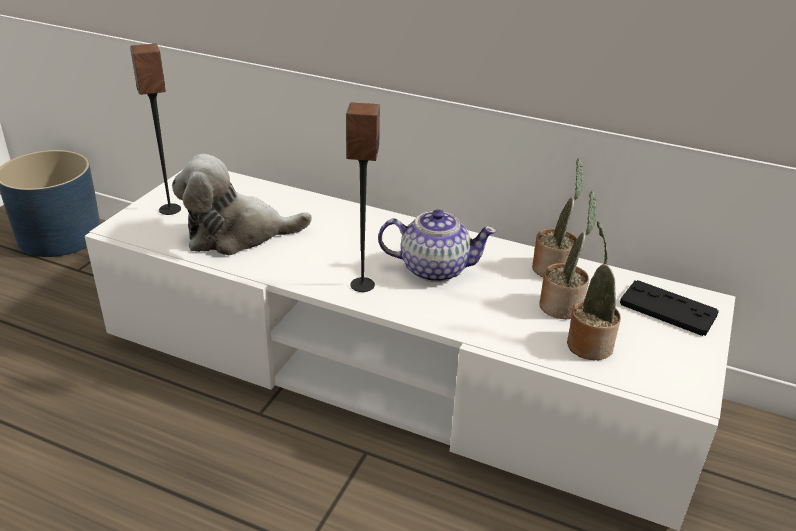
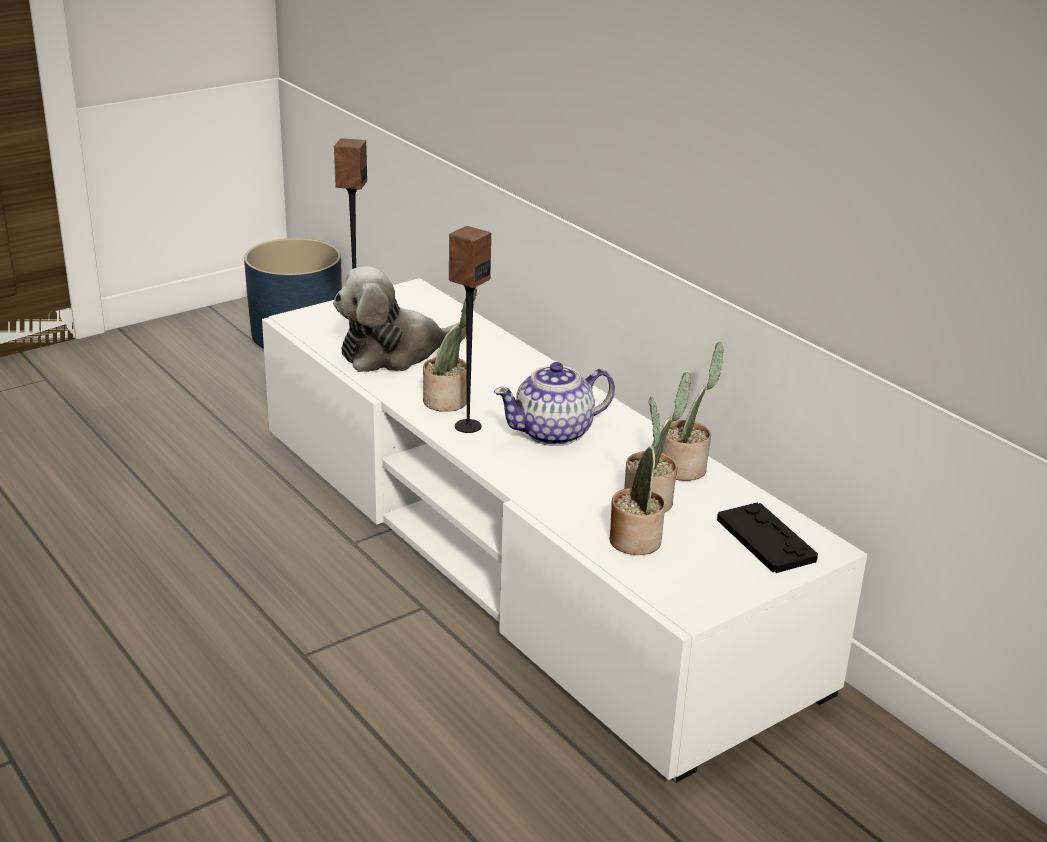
camera: 30 degrees right, 5 degrees down
(237, 234) = (395, 353): plush toy -> plush toy turned 45 degrees counterclockwise
(324, 266) = (449, 401): none -> potted plant
(433, 268) = (554, 433): teapot -> teapot turned 120 degrees clockwise

